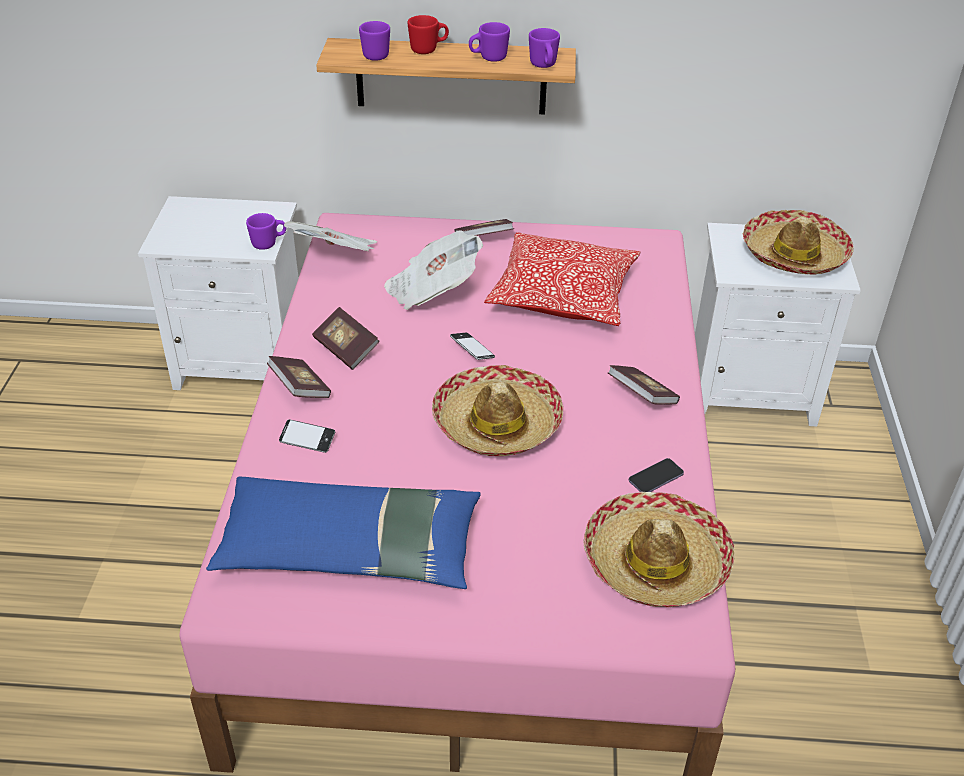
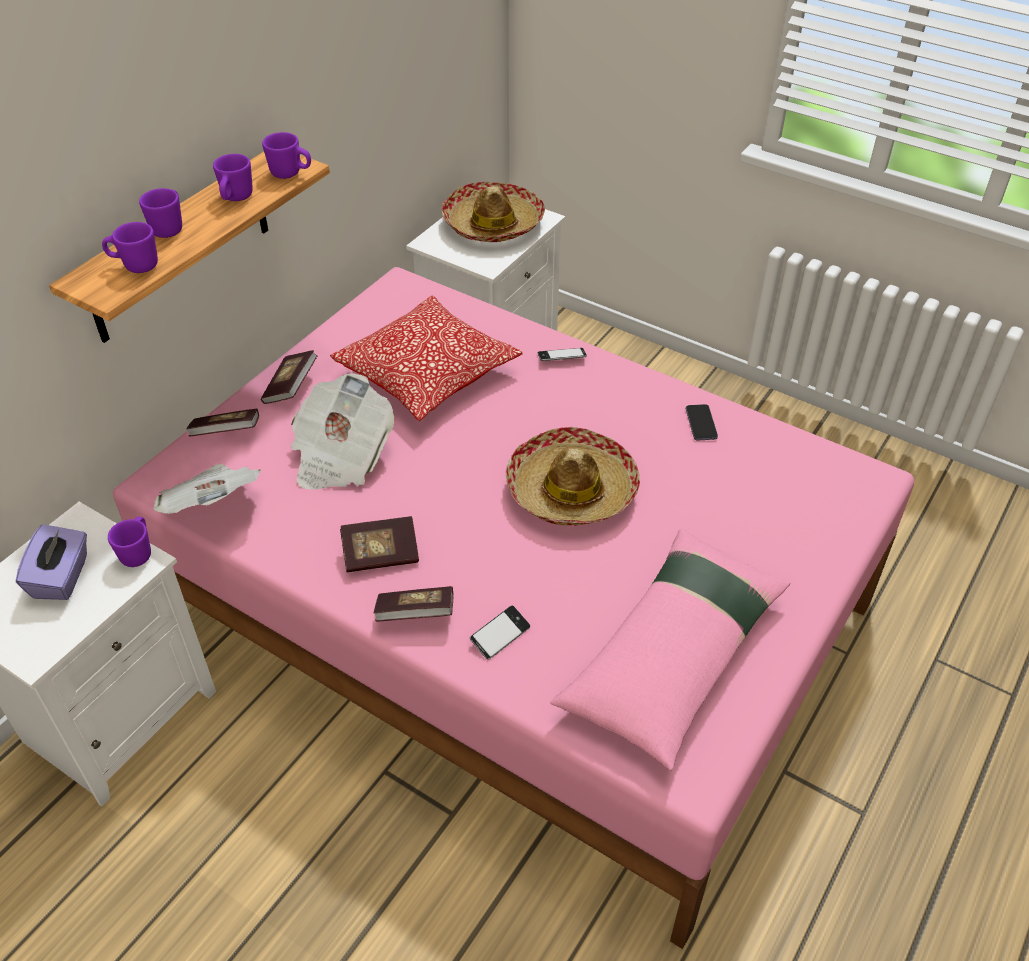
camera: 60 degrees left, 5 degrees up
(227, 225) = (62, 577): none -> purple tissue box
(350, 549) = (673, 656): blue pillow -> pink pillow
(428, 50) = (170, 227): red mug -> purple mug
(472, 349) = (456, 464): phone -> phone (561, 358)
(641, 396) = (599, 387): book -> book (226, 433)
(655, 562) = (793, 466): hat -> none

